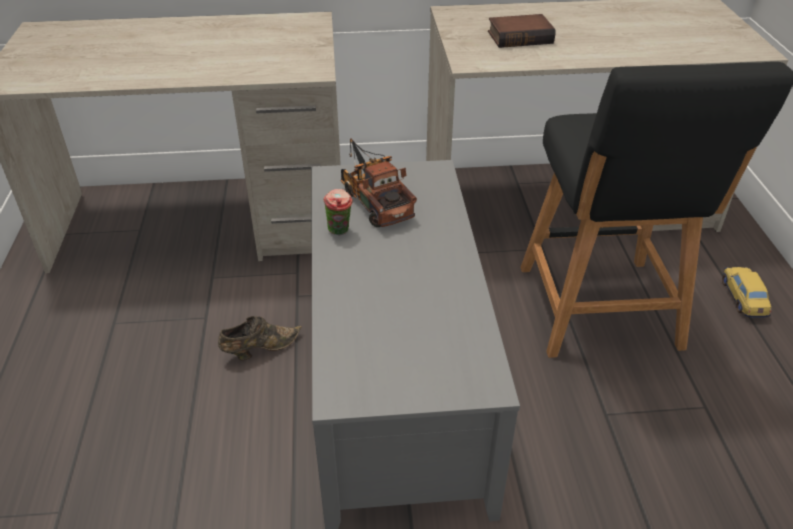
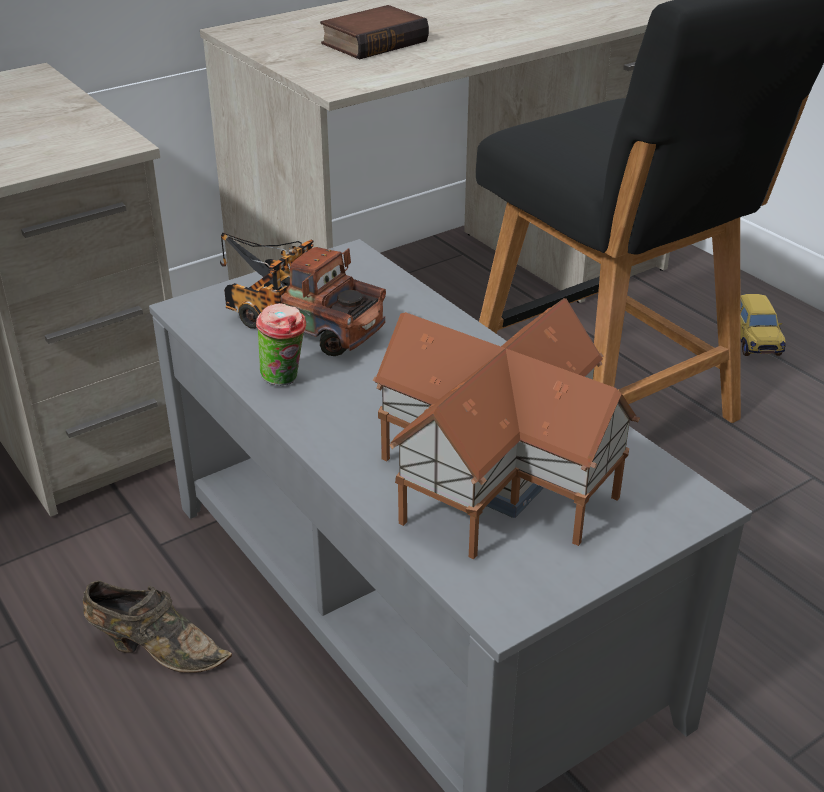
camera: 30 degrees left, 5 degrees down
(259, 349) = (156, 649): brown shoe -> brown shoe turned 75 degrees clockwise
(398, 326) = (497, 475): none -> toy house
(743, 299) = (752, 338): toy car -> toy car turned 150 degrees counterclockwise

